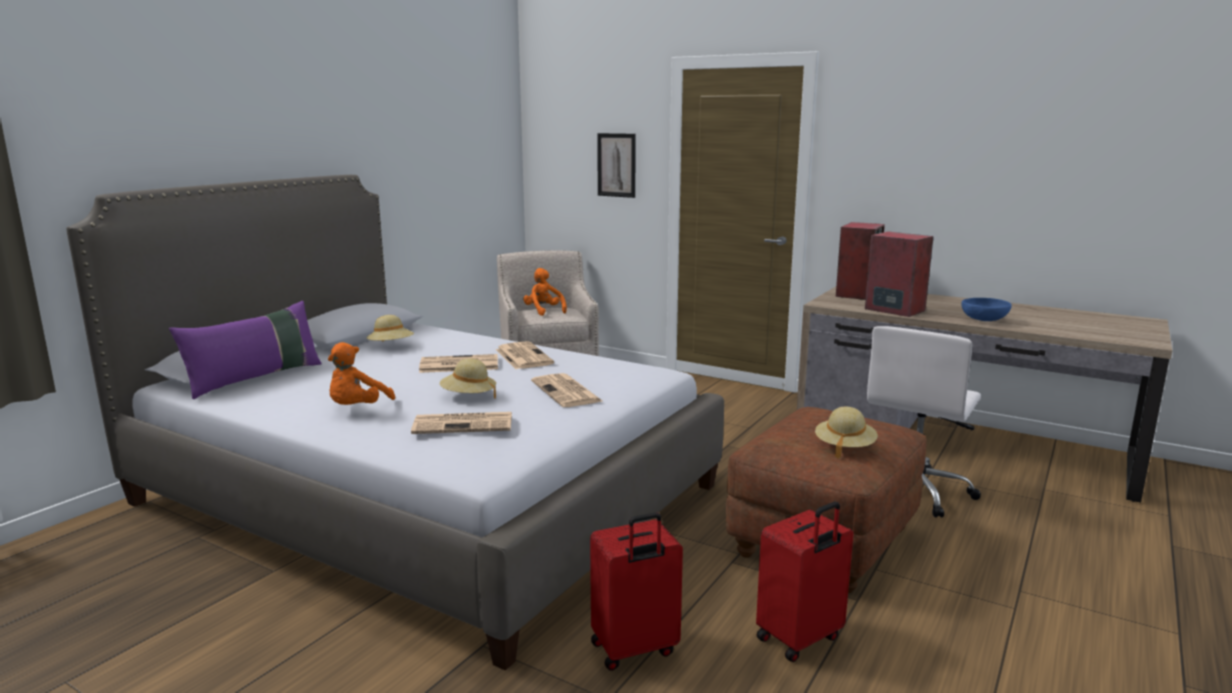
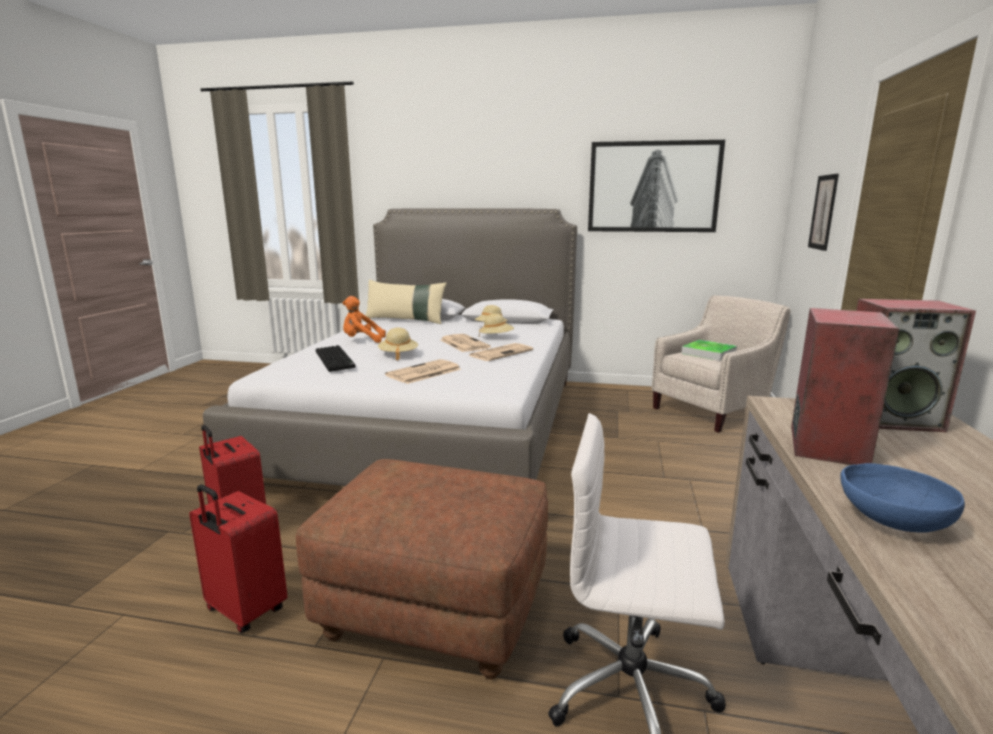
camera: 70 degrees right, 0 degrees up
(255, 378) = (405, 320): purple pillow -> beige pillow
(430, 141) = (653, 187): none -> picture
(465, 424) = (336, 360): newspaper -> keyboard
(544, 311) = (708, 353): orange plush toy -> tray
(844, 447) = (388, 500): beige hat -> beige hat (496, 338)

